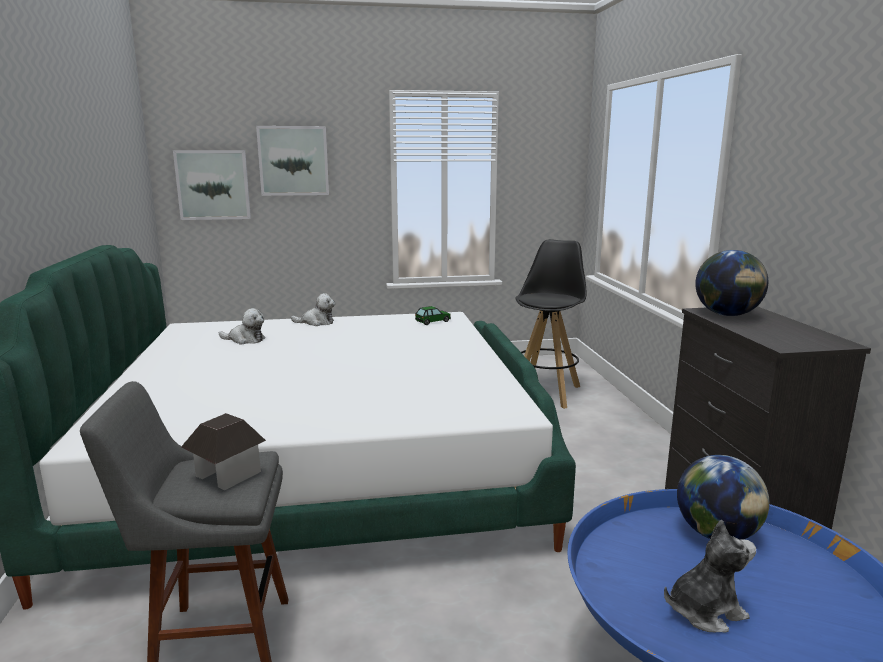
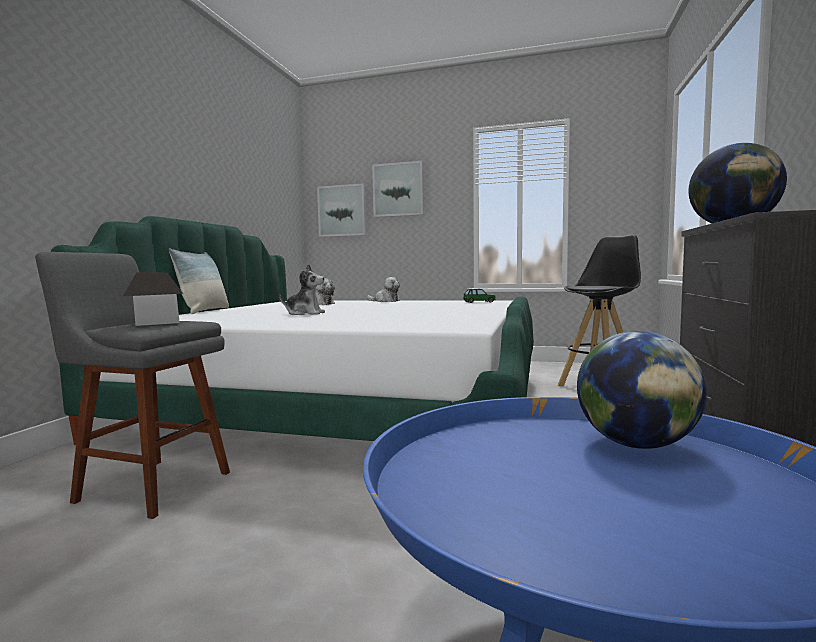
camera: 25 degrees right, 10 degrees down
(118, 383) = (204, 311): none -> pillow
(704, 611) = (529, 495): plush toy -> plush toy (305, 314)

